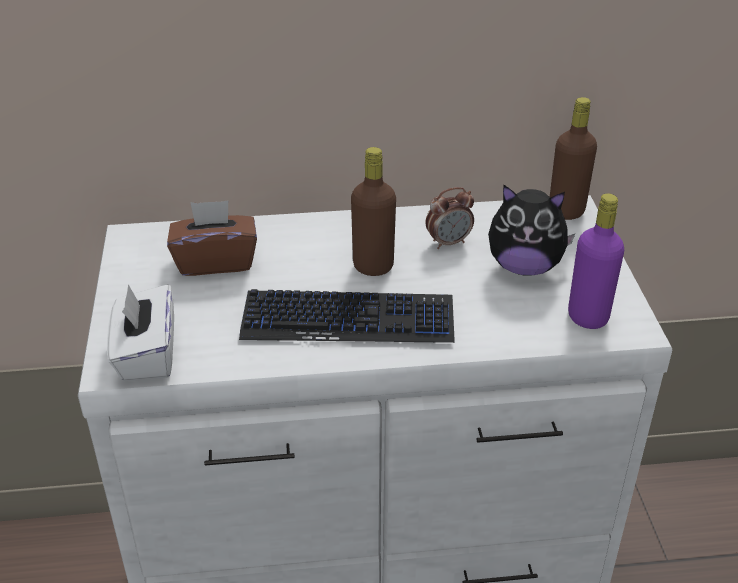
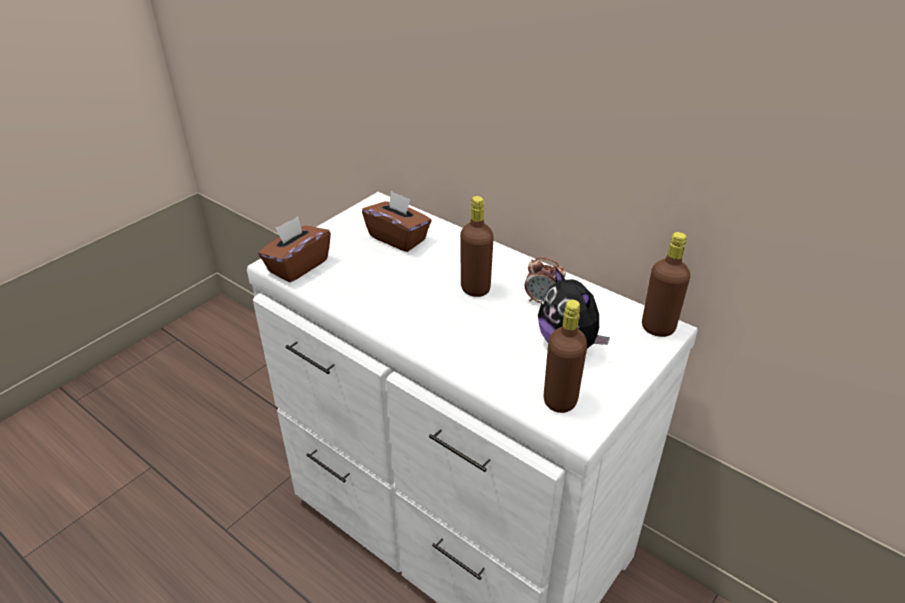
camera: 45 degrees right, 0 degrees up
(146, 355) = (297, 266): white tissue box -> brown tissue box
(348, 320) = (415, 309): keyboard -> none
(587, 317) = (560, 400): purple bottle -> brown bottle

